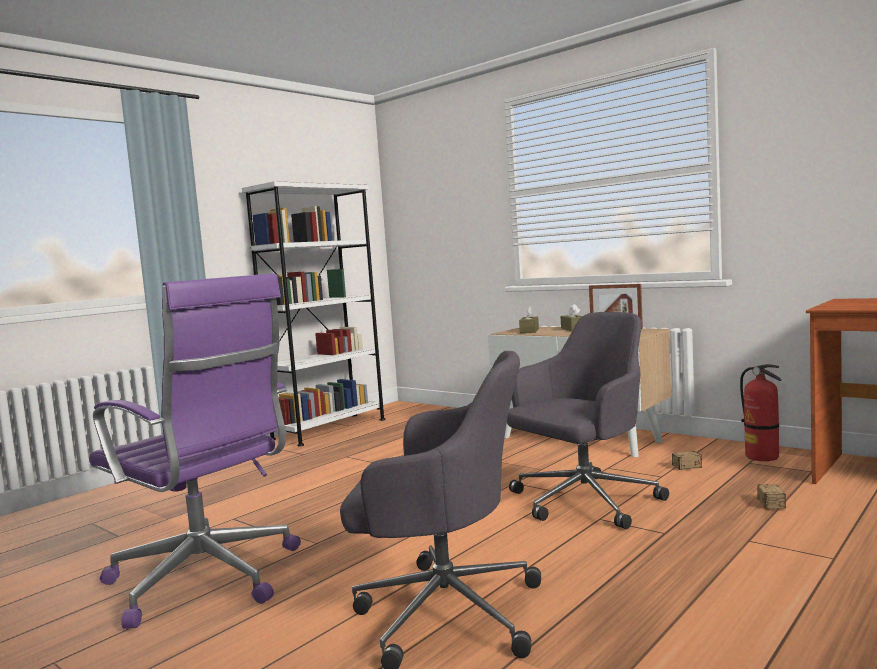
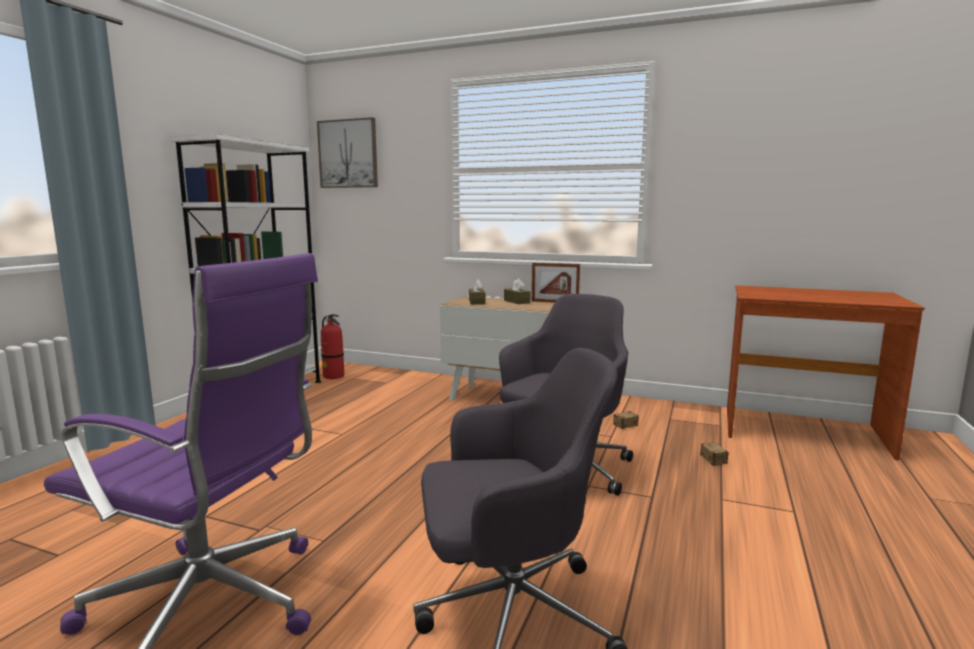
camera: 20 degrees left, 5 degrees up
(414, 187) = (348, 154): none -> picture
(762, 457) = (676, 413): fire extinguisher -> fire extinguisher (334, 376)

